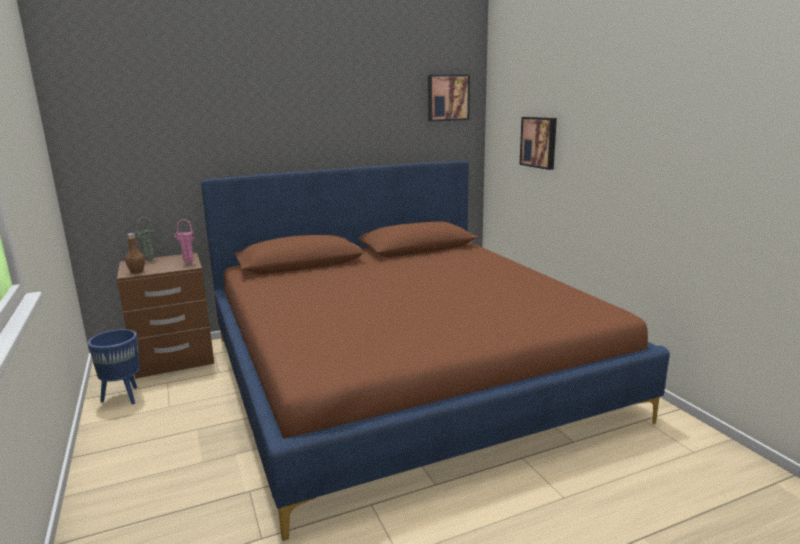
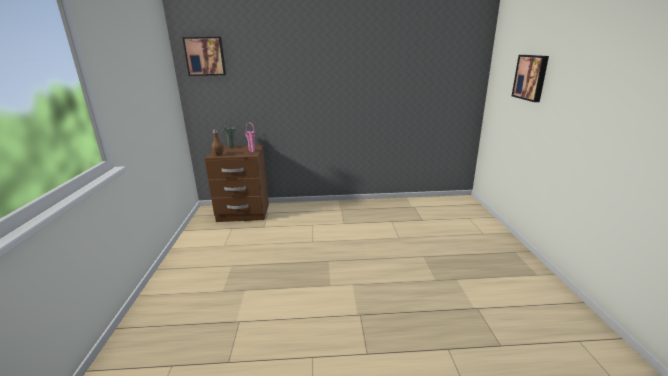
camera: 20 degrees right, 5 degrees up
(123, 397) = (203, 234): blue planter -> none
(404, 375) = (384, 253): brown bed -> none
(447, 97) = (459, 38): picture -> picture (205, 56)

